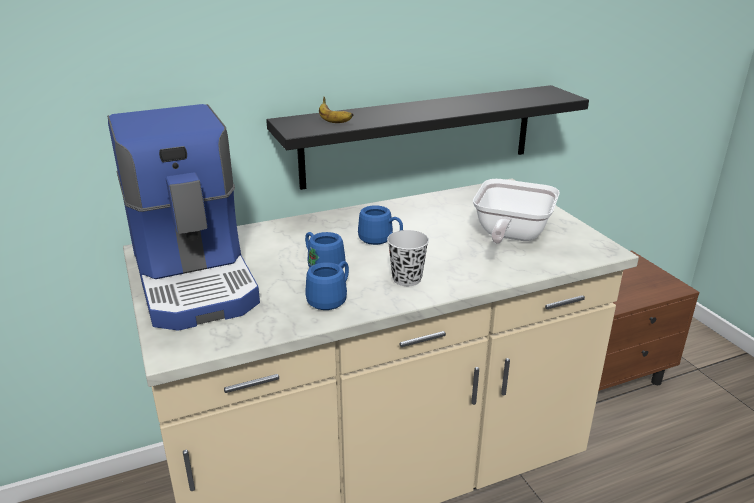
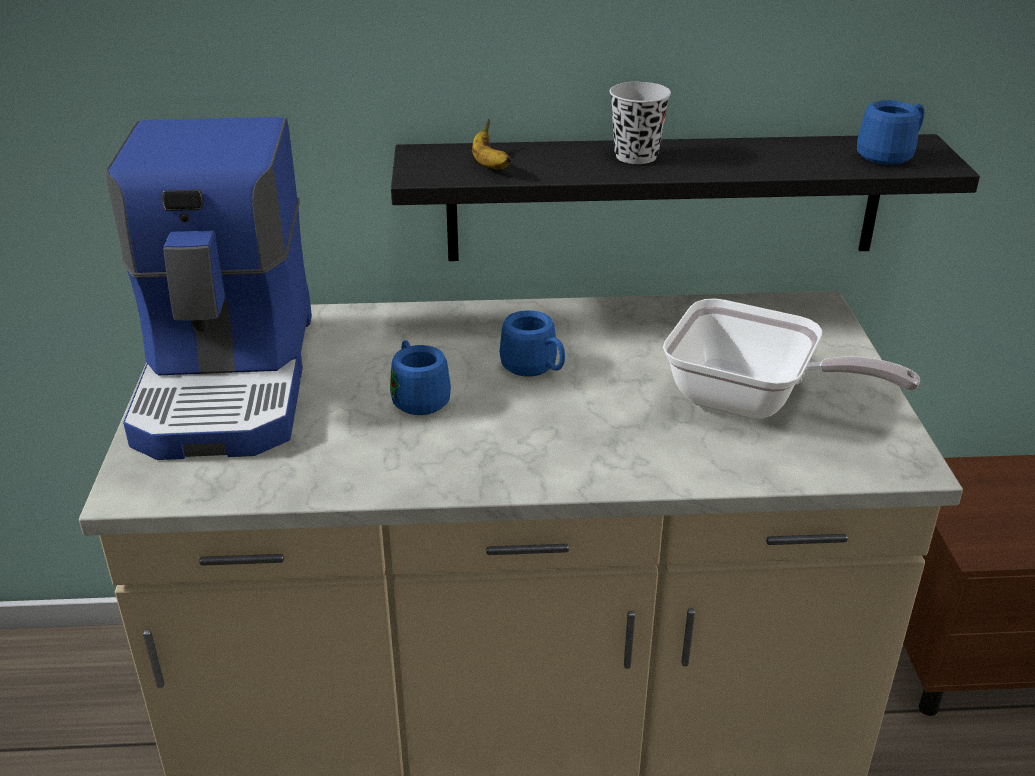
camera: 20 degrees right, 5 degrees up
(331, 298) = (394, 456): blue mug -> blue mug (890, 155)
(407, 279) = (529, 447): black cup -> black cup (636, 156)
(509, 236) = (753, 402): frying pan -> frying pan turned 105 degrees counterclockwise

